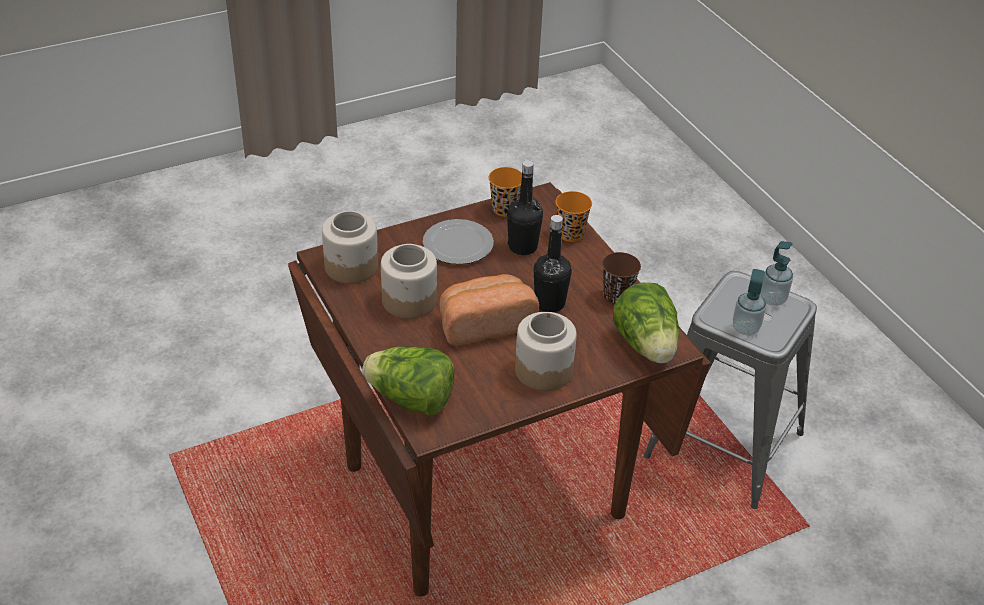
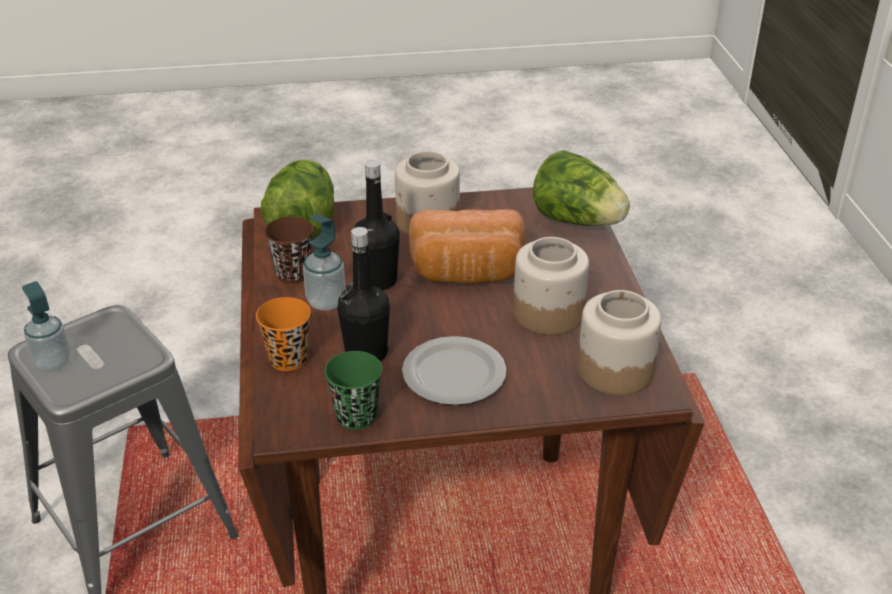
camera: 160 degrees left, 5 degrees down
(504, 209) = (356, 416): orange cup -> green cup
(745, 328) = (123, 337): soap dispenser -> soap dispenser (326, 302)

